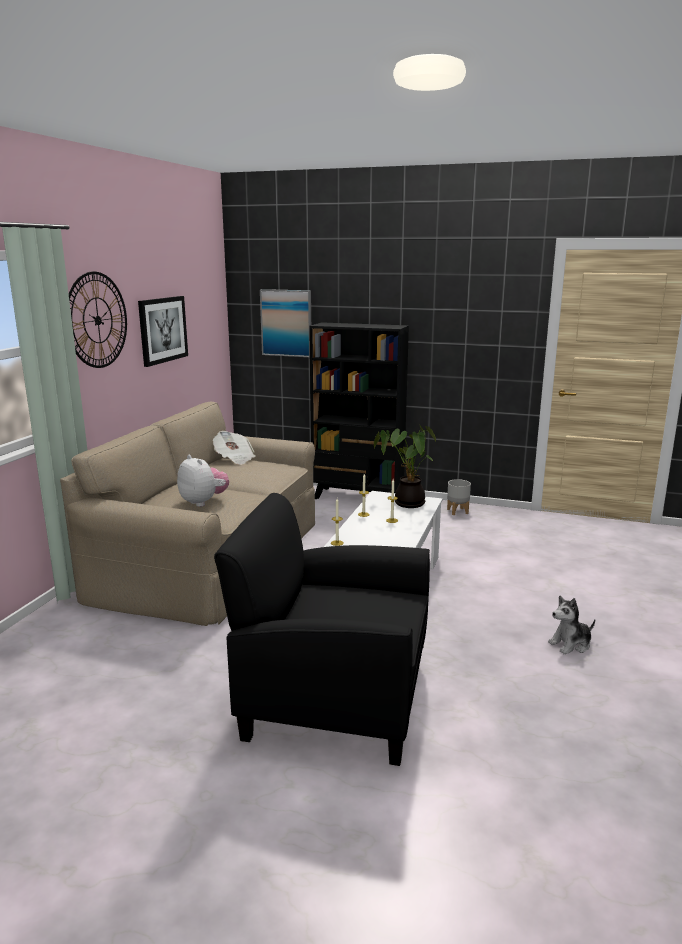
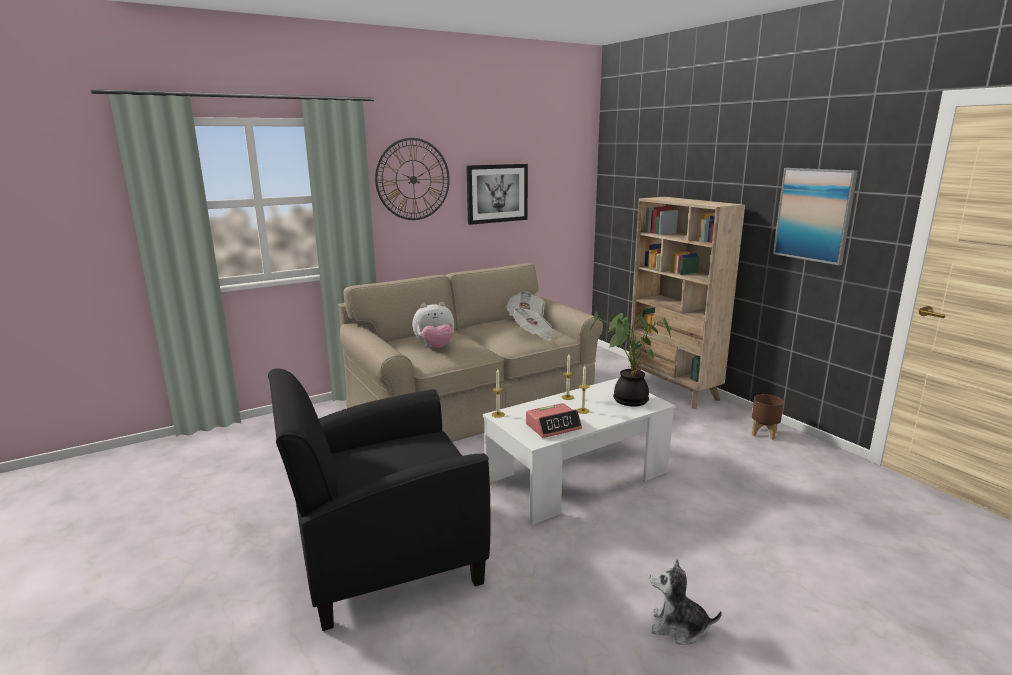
camera: 40 degrees right, 0 degrees up
(203, 502) = (435, 347): plush toy -> plush toy turned 75 degrees clockwise
(268, 470) = (534, 335): none -> newspaper
(286, 323) = (639, 195): picture -> picture (814, 215)
(333, 699) = (385, 555): black armchair -> black armchair turned 75 degrees counterclockwise
(358, 498) = (672, 389): black bookcase -> beige bookcase
(393, 538) = (553, 426): none -> alarm clock
(457, 511) = (764, 433): grey planter -> brown planter

